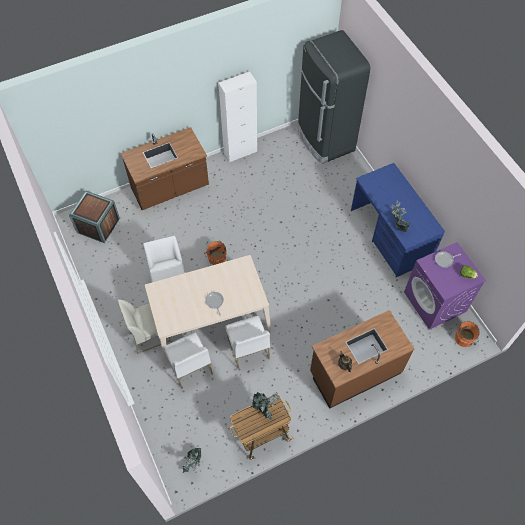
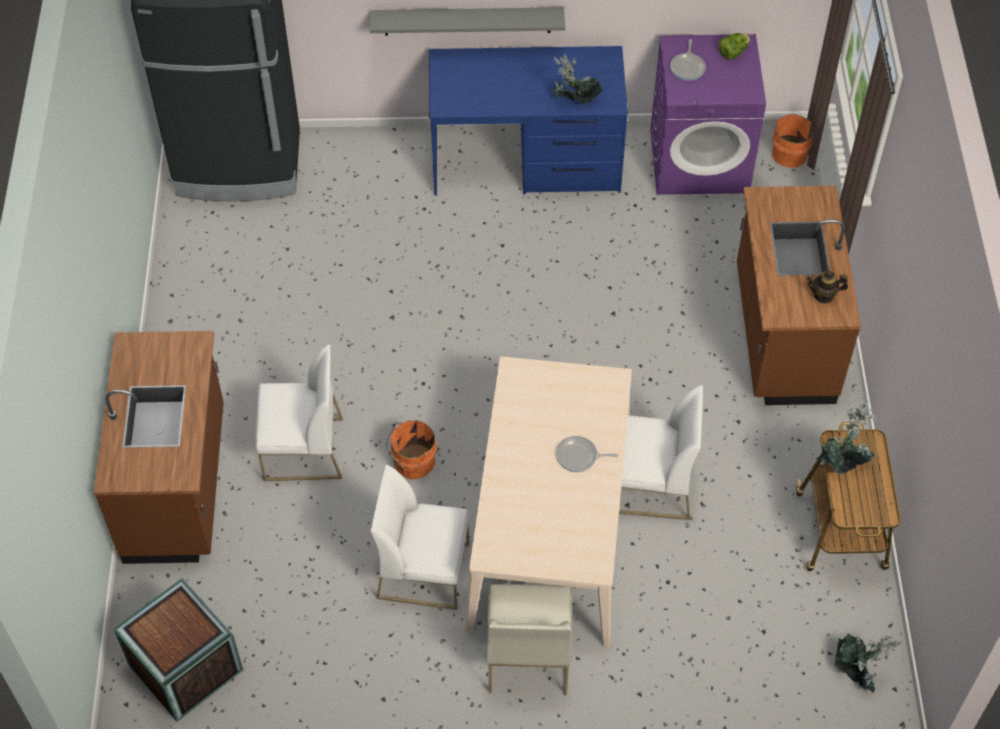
camera: 65 degrees left, 5 degrees down
(189, 366) = (642, 604): white chair -> white chair (302, 450)
(240, 152) = (168, 318): white cabinet -> none
(409, 165) = (467, 21): none -> grey shelf

